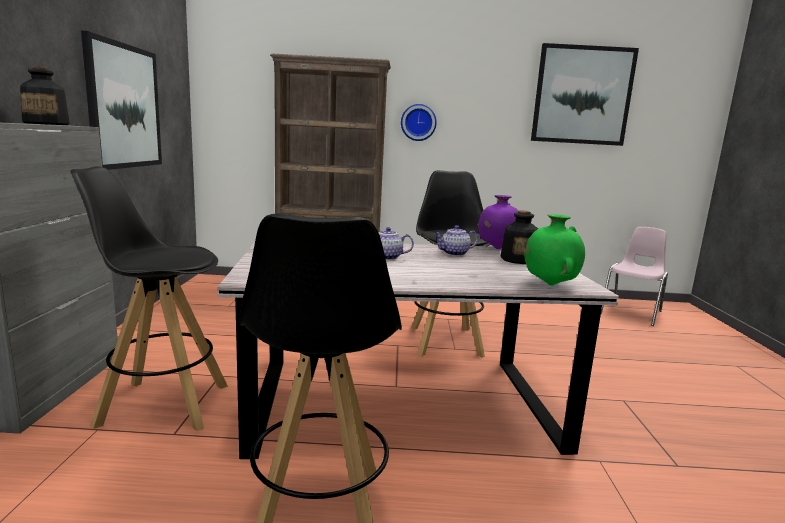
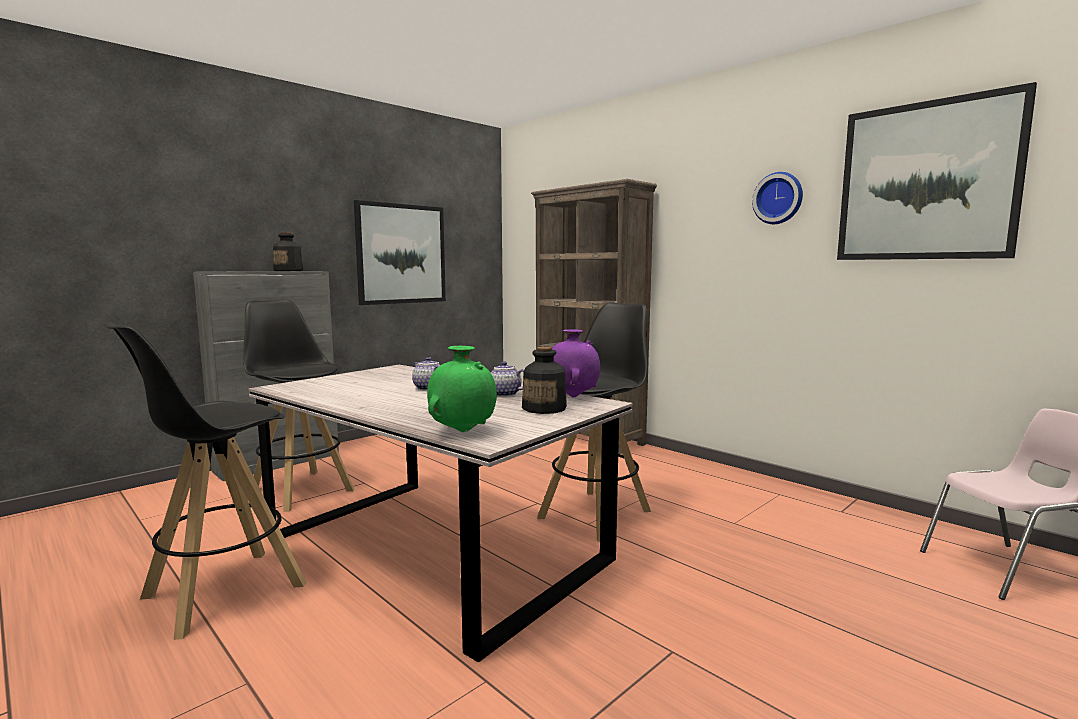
camera: 45 degrees right, 5 degrees down
(418, 122) = (688, 246): wall clock -> wall clock (778, 198)

